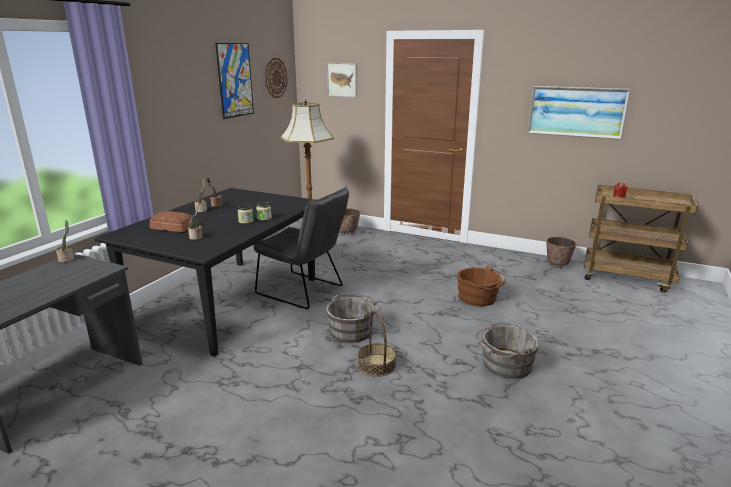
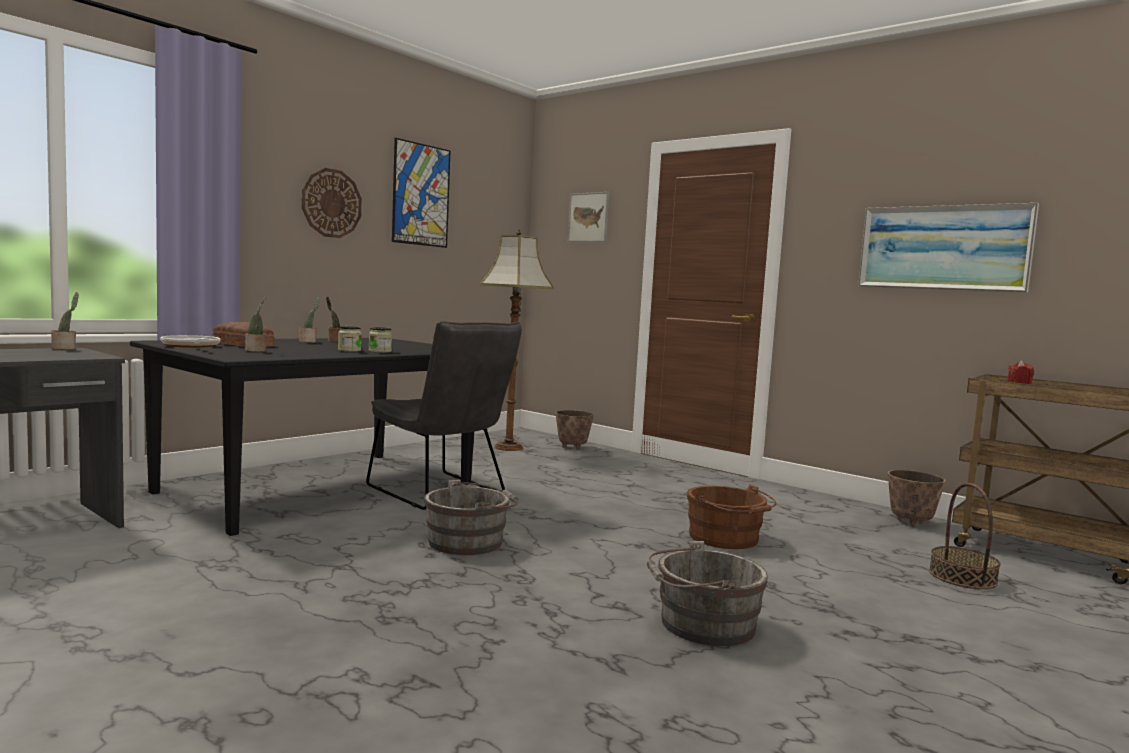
camera: 15 degrees right, 15 degrees down
(148, 239) = (191, 346): none -> frying pan
(275, 78) = (493, 209): wall clock -> wall clock (331, 203)
(377, 365) = (468, 585): basket -> basket (963, 577)

